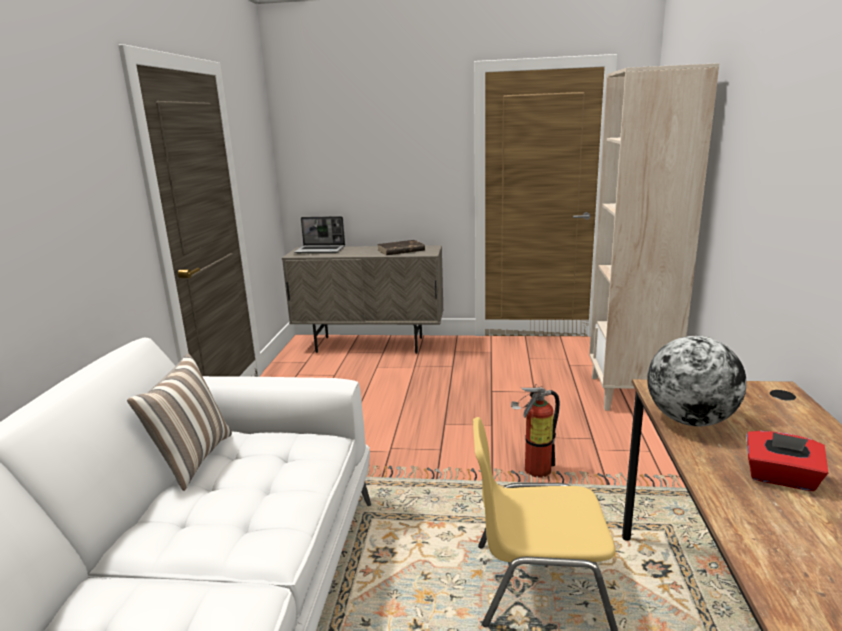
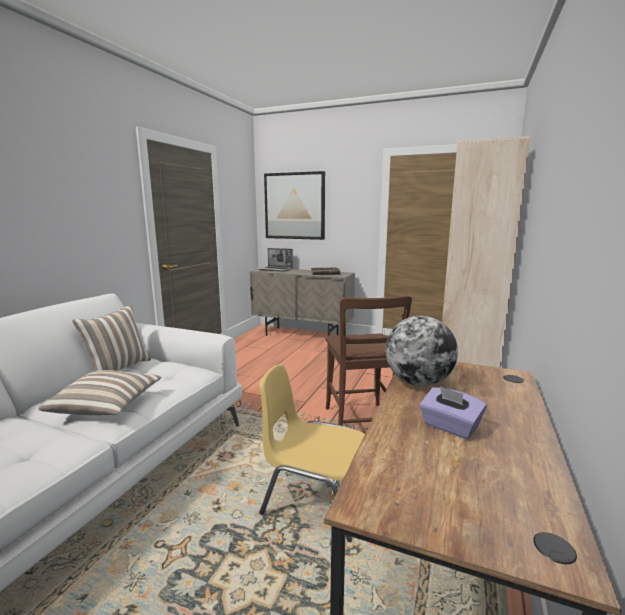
camera: 15 degrees right, 5 degrees down
(237, 528) = (107, 406): none -> pillow
(339, 150) = (294, 206): none -> picture
(533, 469) = (360, 424): fire extinguisher -> brown chair
(781, 478) = (450, 427): red tissue box -> purple tissue box

